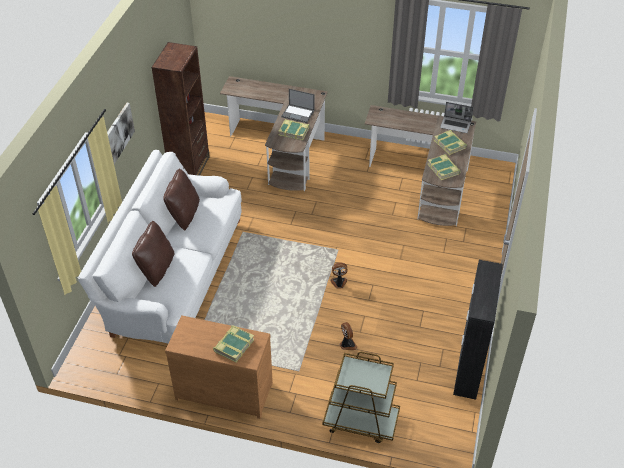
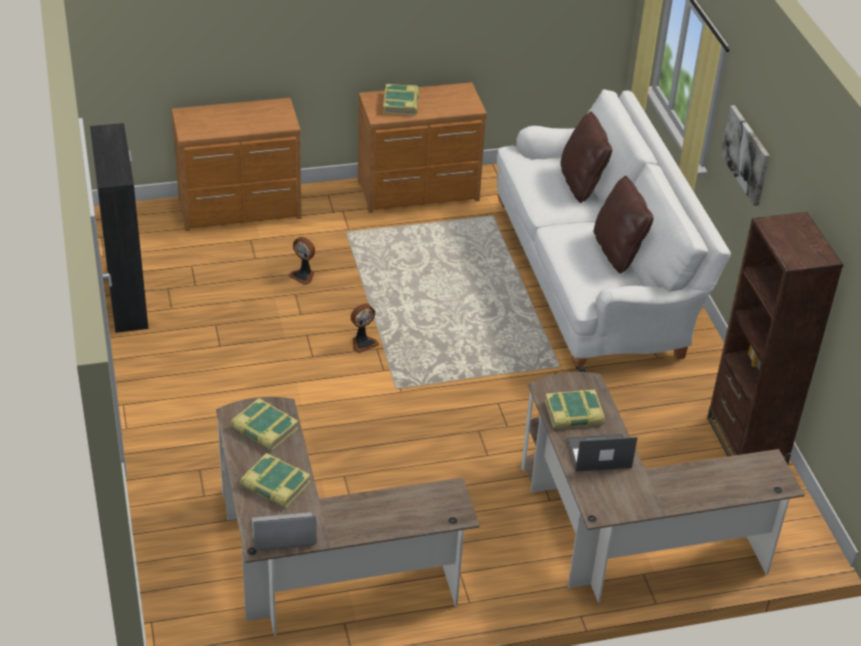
camera: 150 degrees right, 5 degrees down
(360, 421) = (241, 210): brown cart -> brown dresser

